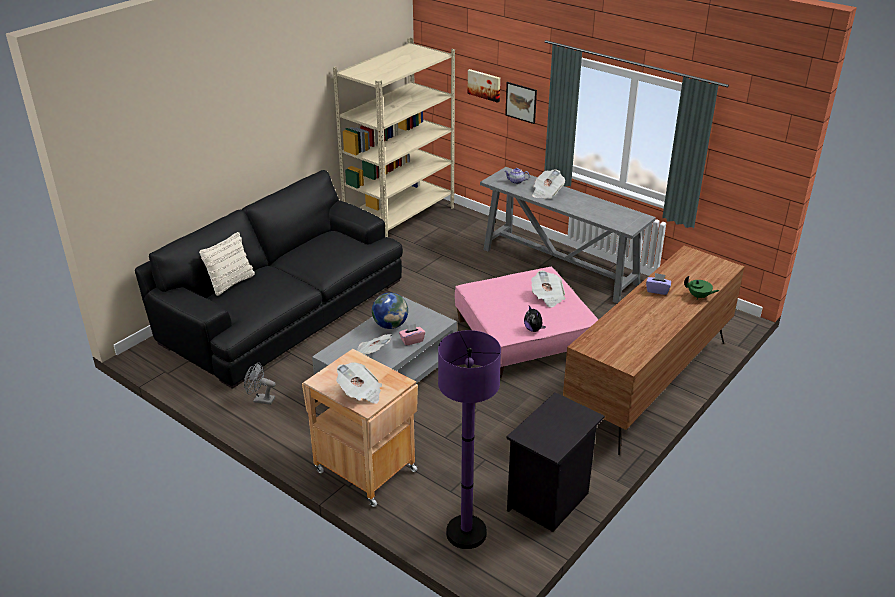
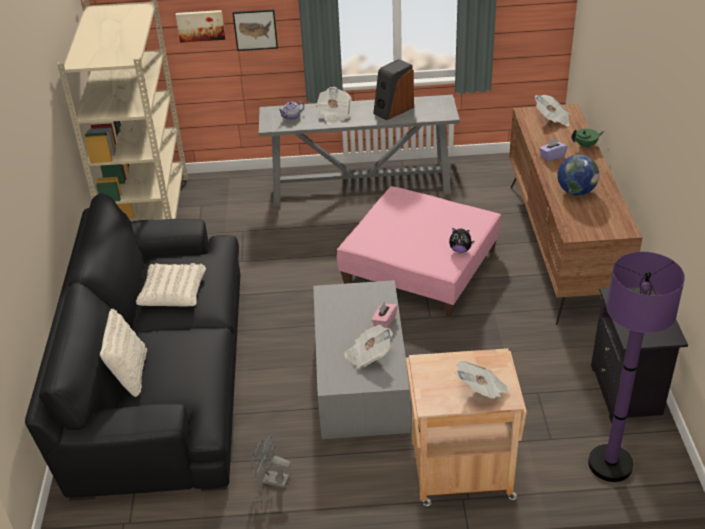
camera: 40 degrees left, 5 degrees up
(260, 400) = (271, 479): grey fan -> grey fan turned 45 degrees clockwise
(314, 253) = (173, 291): none -> beige pillow
(390, 325) = (344, 319): globe -> globe (576, 191)
(547, 297) = (431, 215): newspaper -> newspaper (552, 119)
(593, 207) = (393, 110): none -> speaker

